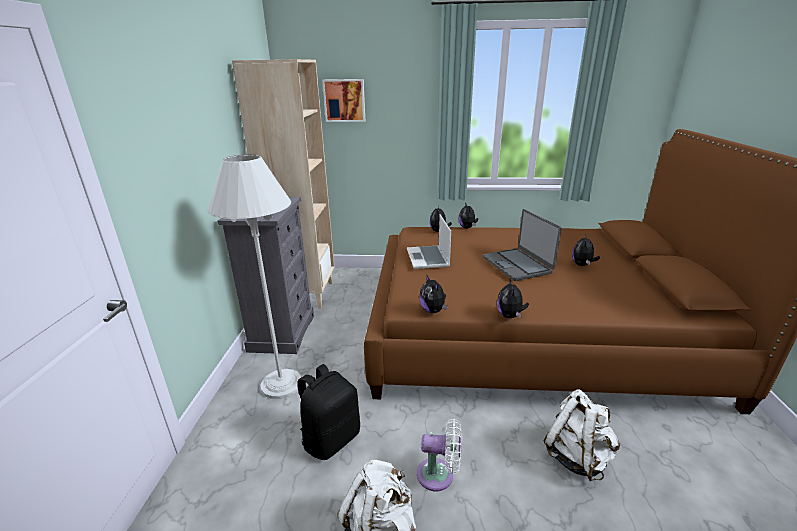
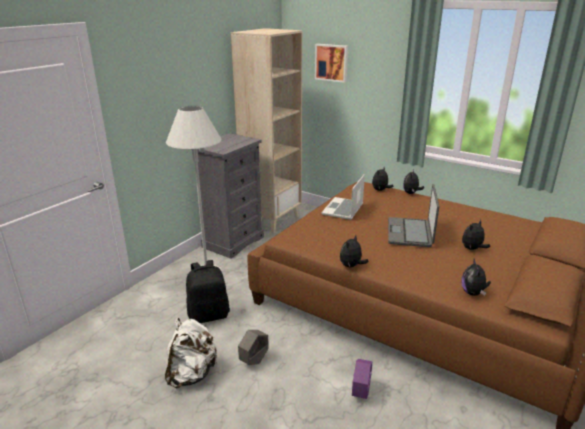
camera: 30 degrees right, 0 degrees up
(433, 310) = (300, 246): plush toy -> plush toy (473, 293)
(439, 475) = (254, 361): white fan -> grey planter
(577, 456) = (361, 392): white backpack -> purple planter

